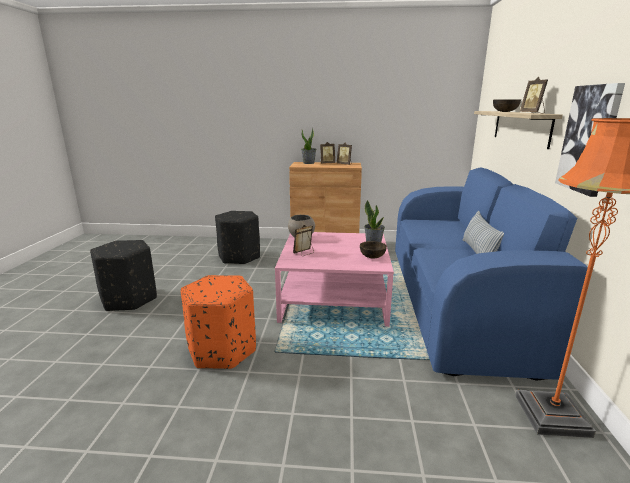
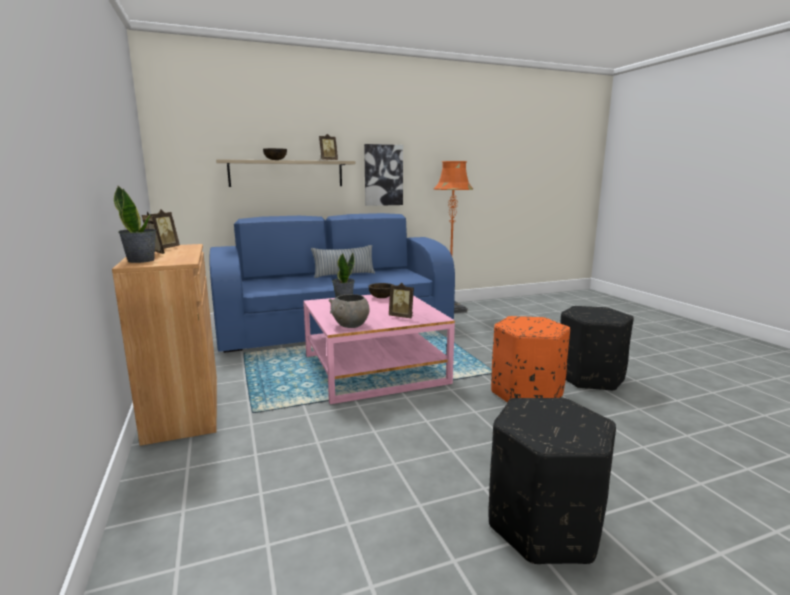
camera: 115 degrees left, 5 degrees down
(239, 257) = (268, 480): black ottoman -> black ottoman (589, 377)

